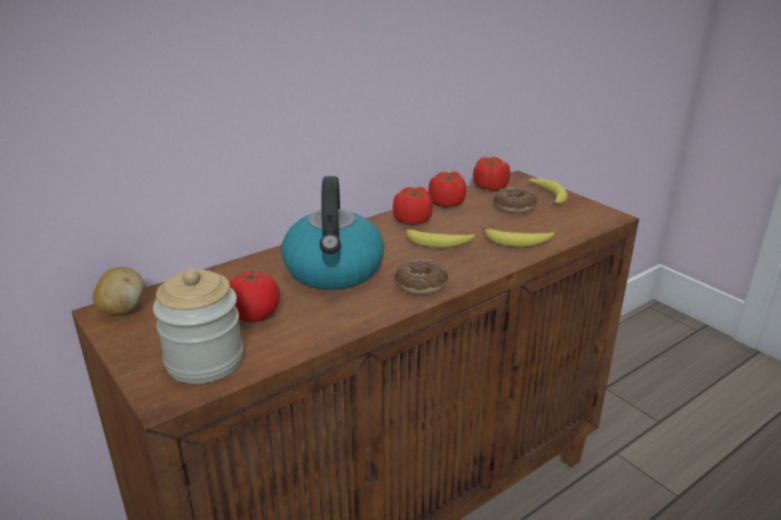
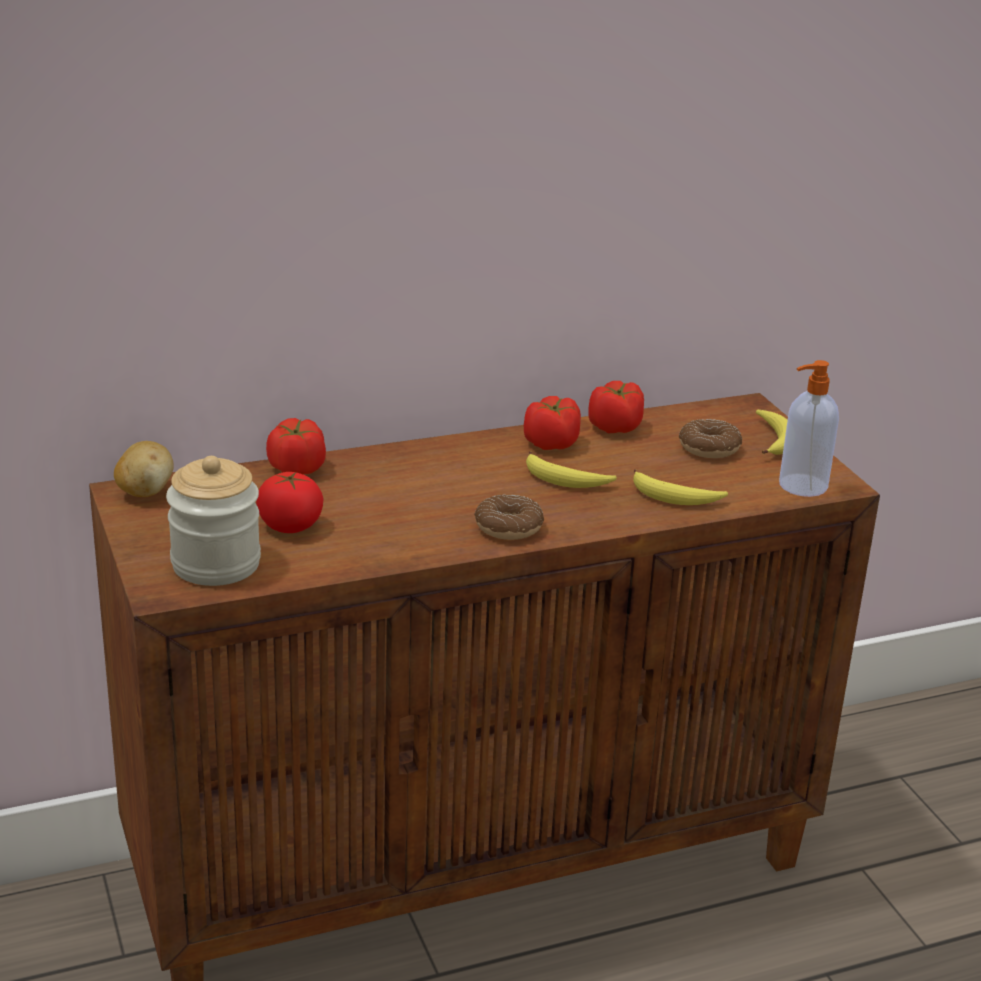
camera: 15 degrees right, 0 degrees up
(334, 271) = (410, 491): kettle -> none
(490, 188) = (696, 414): tomato -> tomato (296, 469)
(589, 221) = (801, 486): none -> soap dispenser

